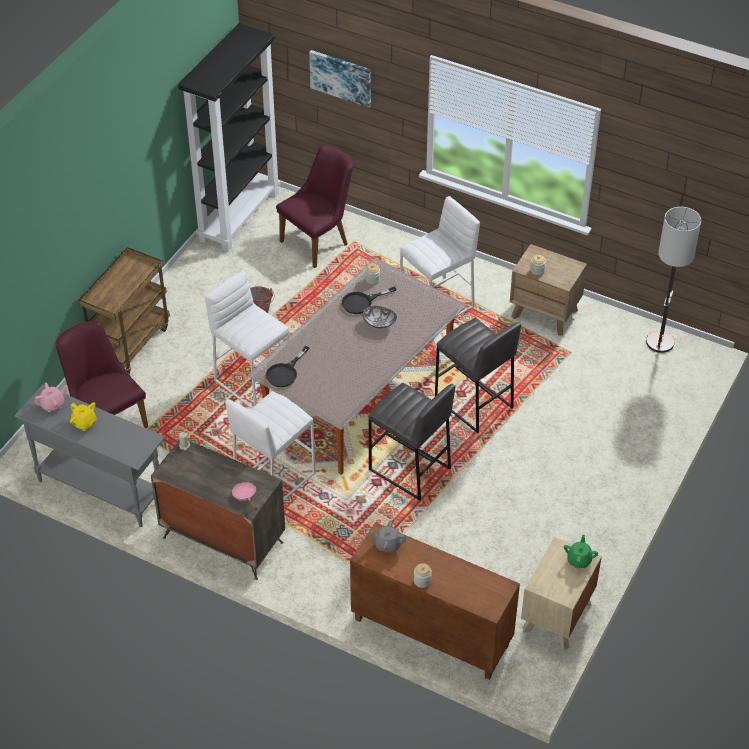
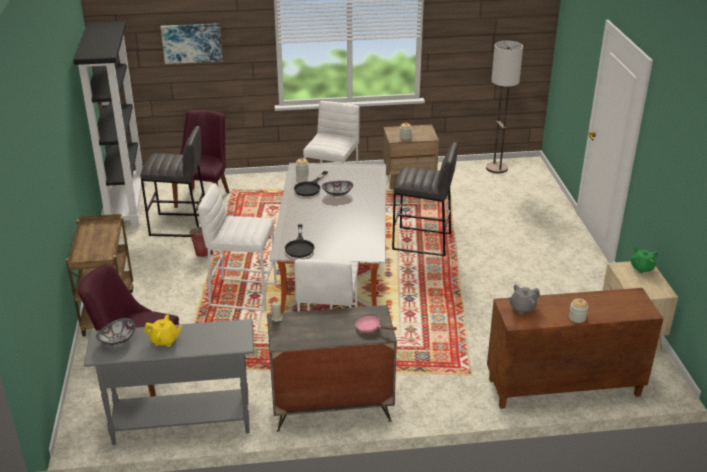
camera: 35 degrees left, 15 degrees down
(53, 405) = (118, 340): pink teapot -> bowl
(409, 470) = (424, 296): grey stool -> grey stool (179, 225)

